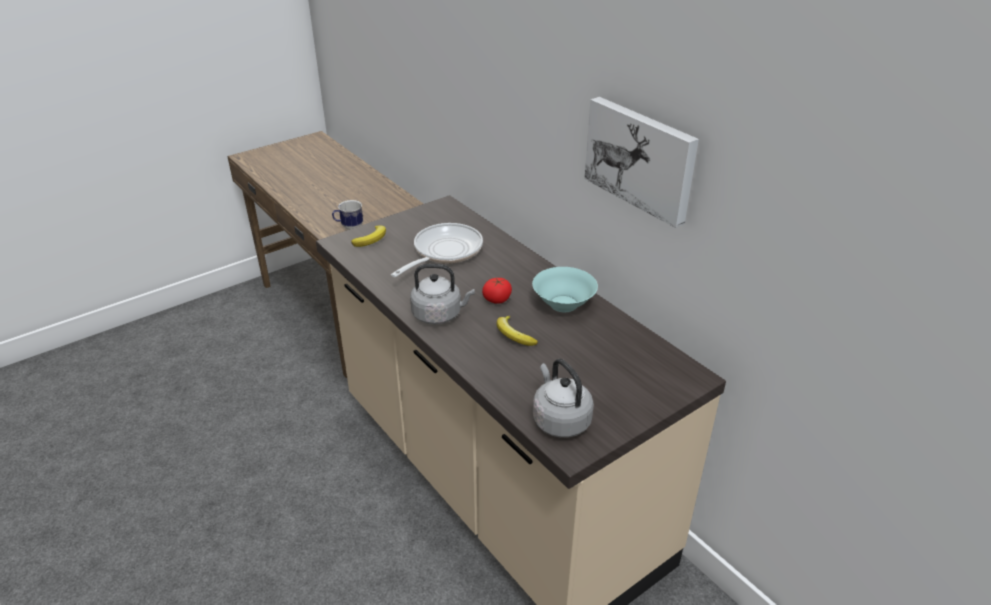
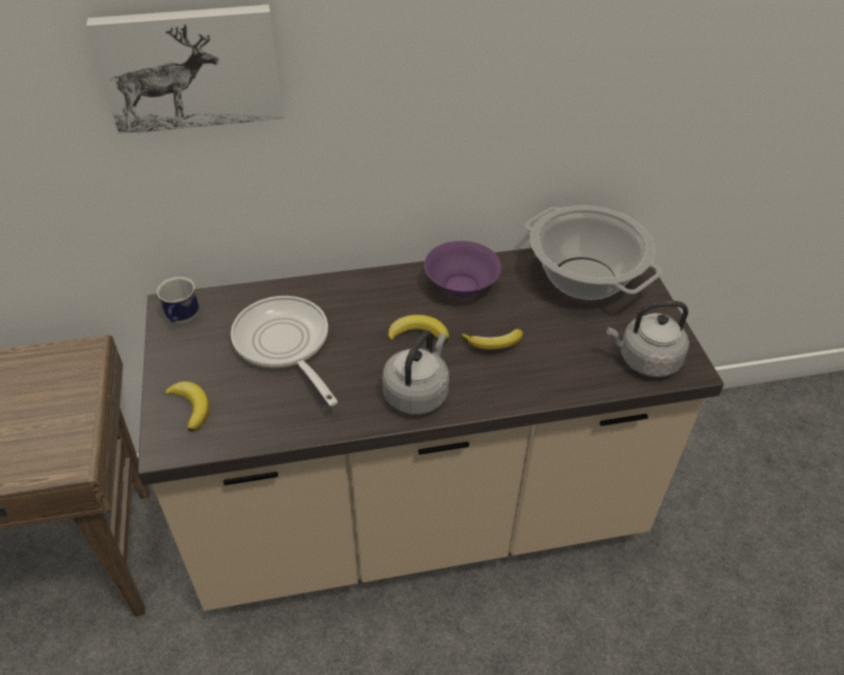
camera: 65 degrees left, 10 degrees up
(349, 227) = (68, 438): mug -> mug (182, 320)
(497, 299) = (418, 333): tomato -> banana
(563, 303) = (460, 286): turquoise bowl -> purple bowl
(632, 363) = (583, 279): none -> cooking pot
(641, 159) = (500, 84): picture -> picture (191, 67)

